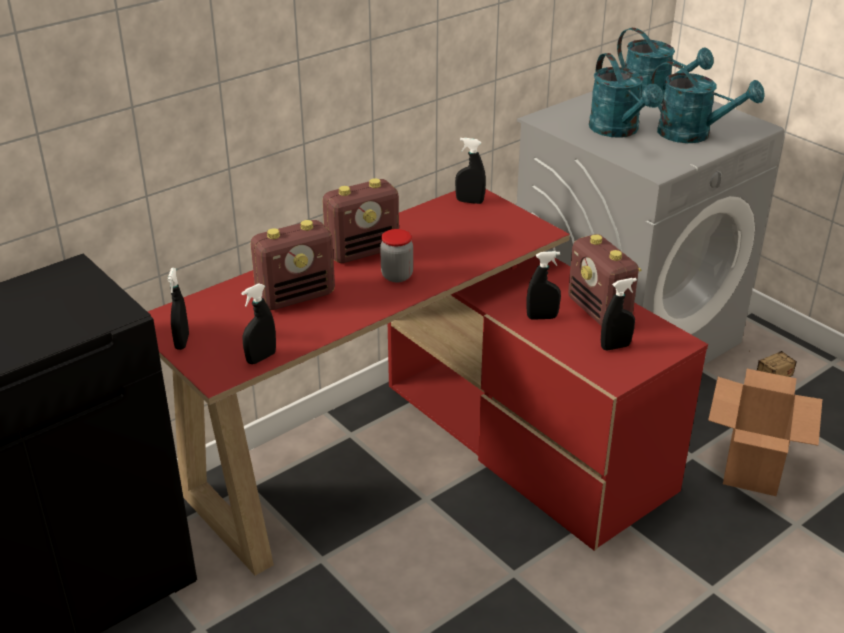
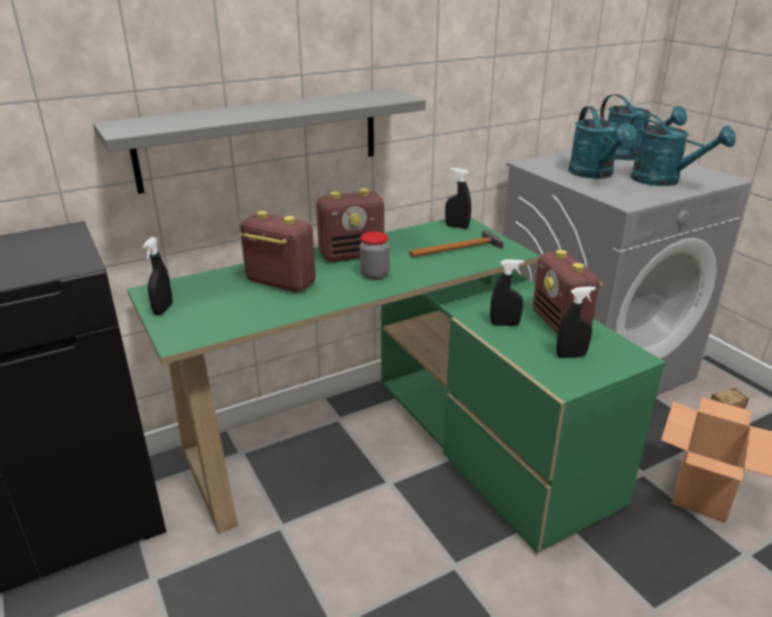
camera: 10 degrees right, 5 degrees down
(259, 136) = (261, 139): none -> grey shelf
(261, 358) = (225, 328): black spray bottle -> none
(296, 296) = (280, 283): radio -> radio turned 135 degrees counterclockwise
(426, 458) = (398, 446): red desk -> green desk
(480, 232) = (460, 248): none -> hammer

